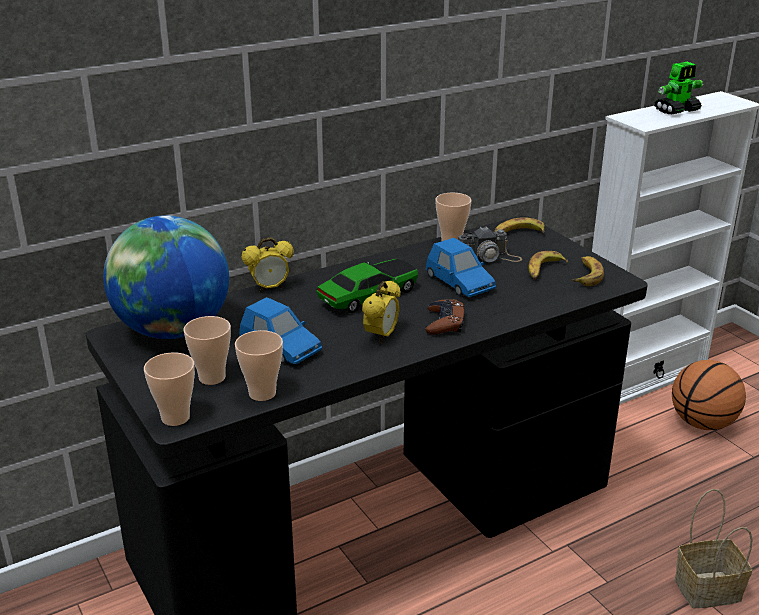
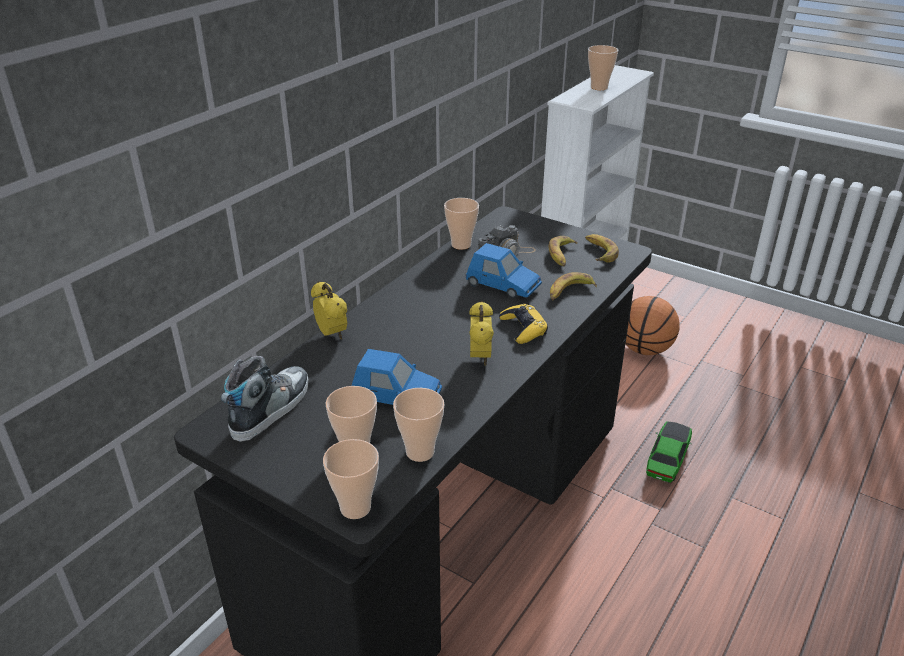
camera: 25 degrees left, 5 degrees up
(173, 330) = (270, 408): globe -> shoe
(269, 288) = (332, 334): alarm clock -> alarm clock turned 75 degrees counterclockwise
(368, 296) = (433, 319): toy car -> toy car (667, 459)
(444, 322) = (523, 328): brown game controller -> yellow game controller
(518, 233) = (511, 224): banana -> banana (569, 292)
(677, 110) = (599, 87): toy robot -> cup
(706, 591) = (732, 491): basket -> none

